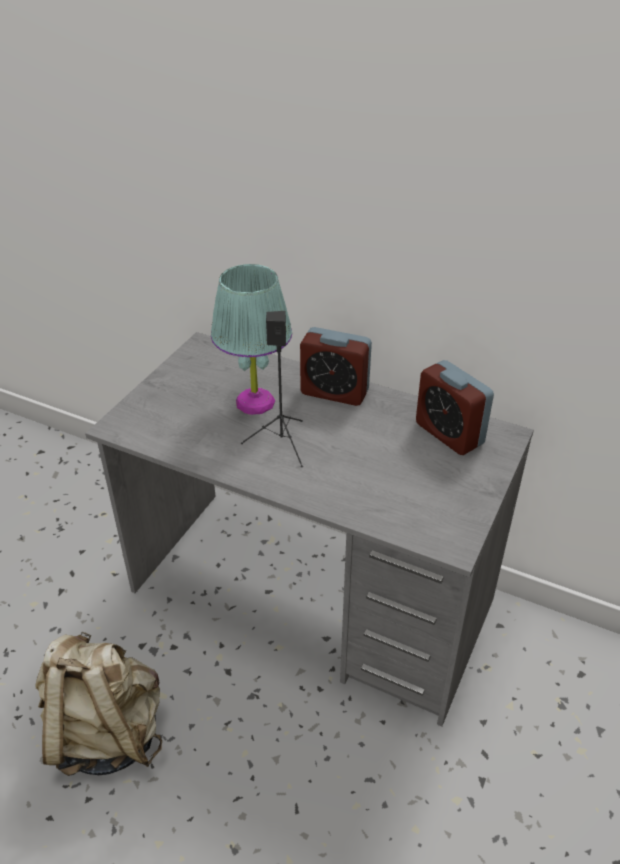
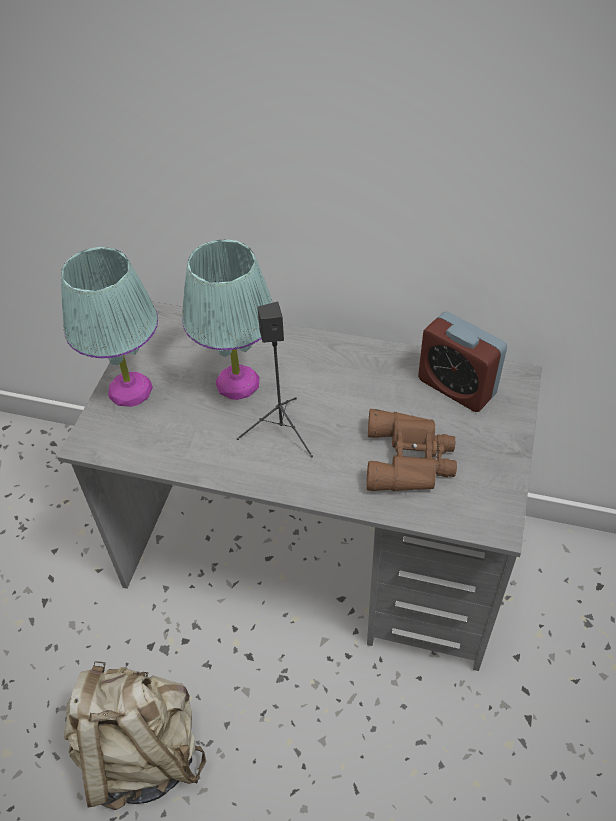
camera: 10 degrees left, 10 degrees up
(162, 393) = (129, 389): none -> turquoise table lamp
(334, 392) = (321, 355): alarm clock -> none
(390, 482) = (410, 459): none -> brown binoculars

